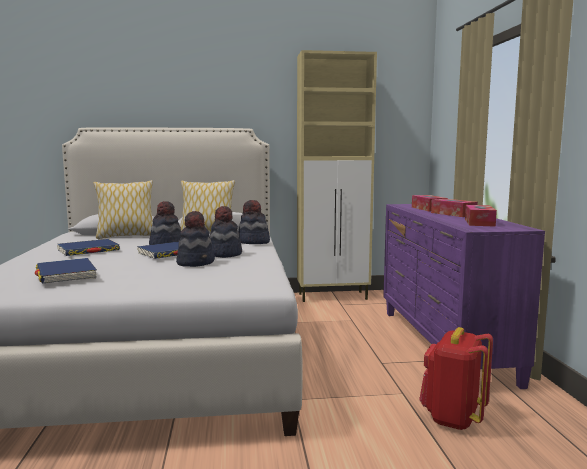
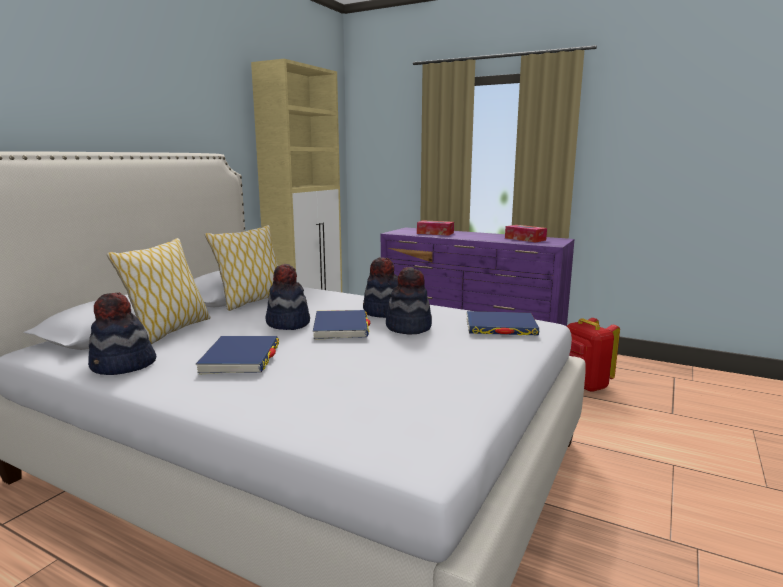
camera: 55 degrees left, 5 degrees up
(66, 274) = (398, 382): blue book -> blue book (500, 327)
(253, 242) = (340, 296): hat -> hat (123, 366)
(453, 214) = (474, 235): tissue box -> none

